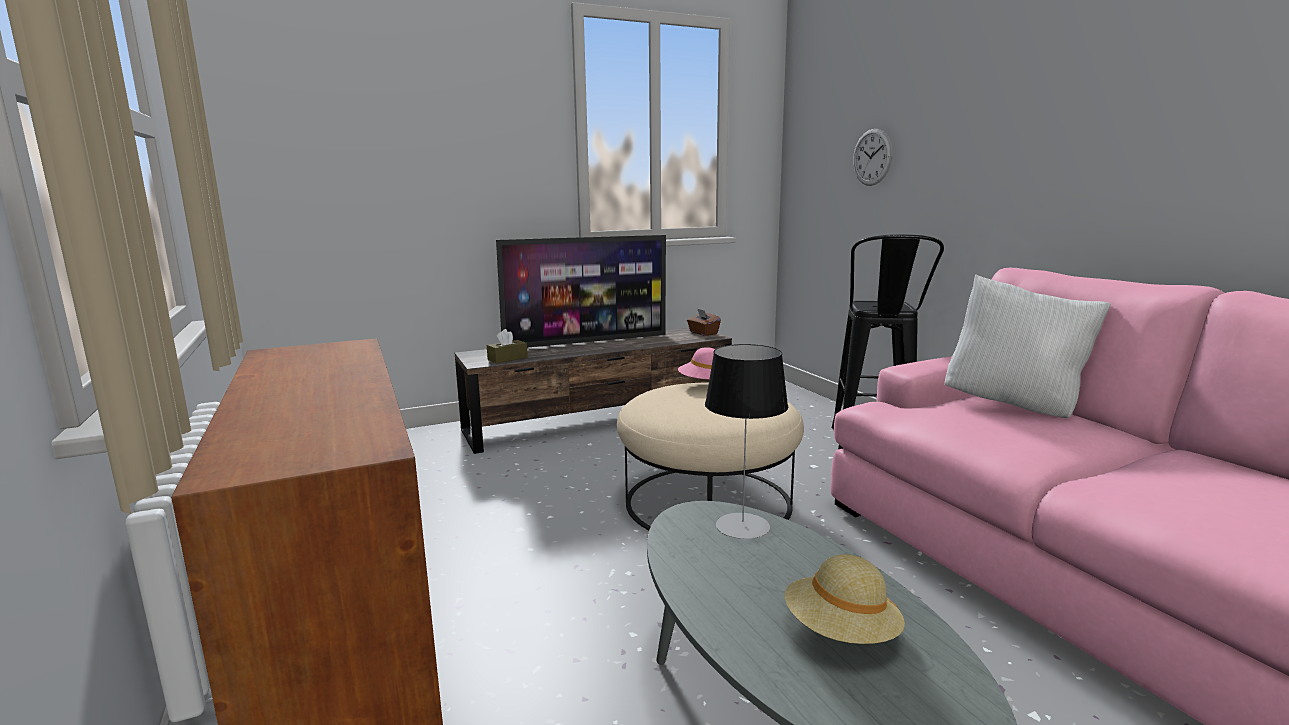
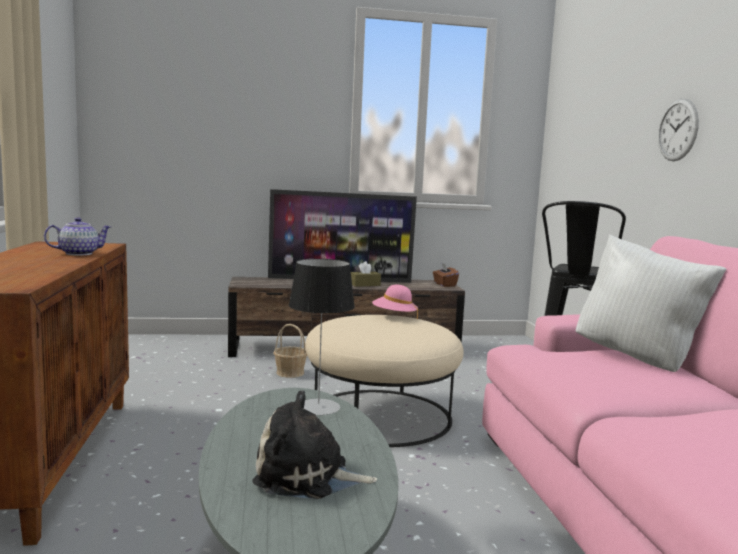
camera: 15 degrees right, 5 degrees down
(349, 366) = (78, 253): none -> teapot
(507, 358) = (265, 284): brown tissue box -> brown tissue box (365, 284)
(564, 463) = (290, 373): none -> basket
(841, 633) = (307, 476): beige hat -> plush toy
(872, 157) = (601, 138): wall clock -> wall clock (677, 130)

